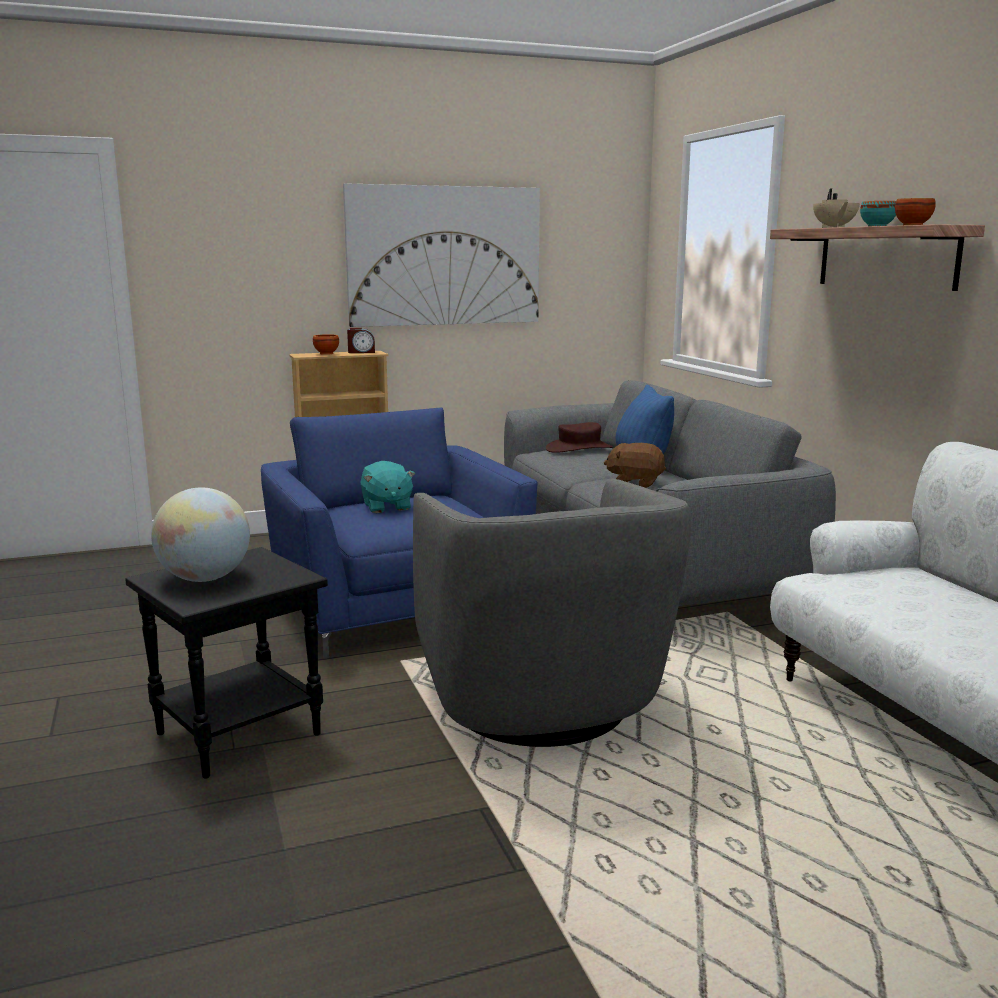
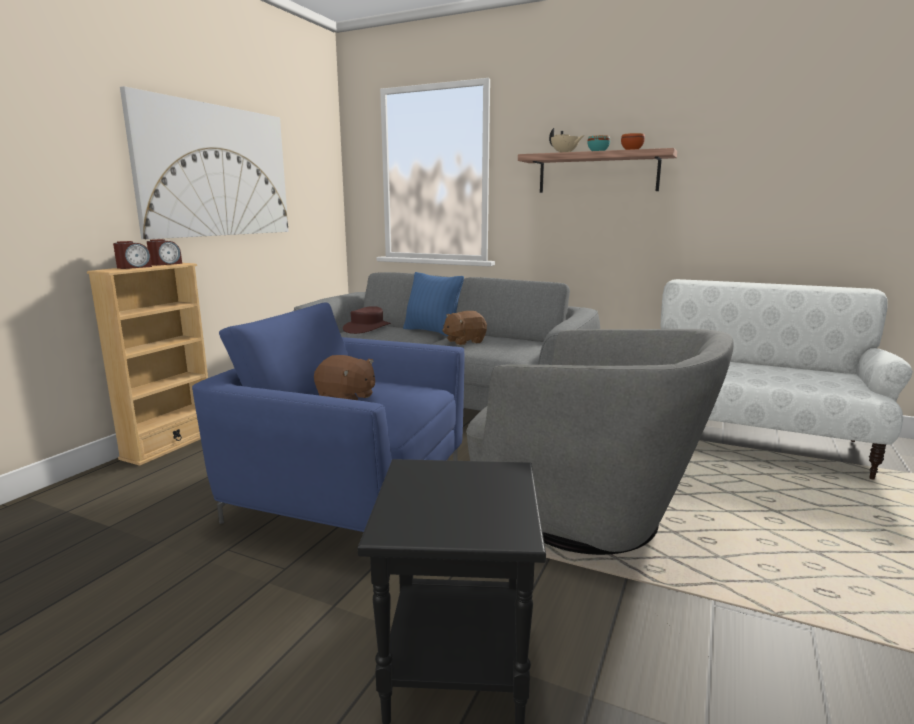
camera: 45 degrees left, 0 degrees up
(205, 579) = (445, 508): globe -> none
(327, 353) = (134, 267): brown bowl -> alarm clock
(386, 507) = (346, 398): turquoise plush toy -> brown plush toy

